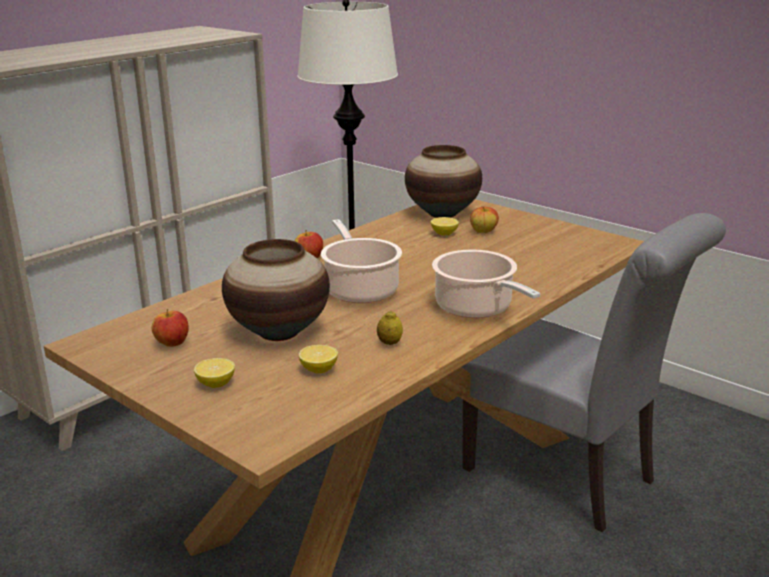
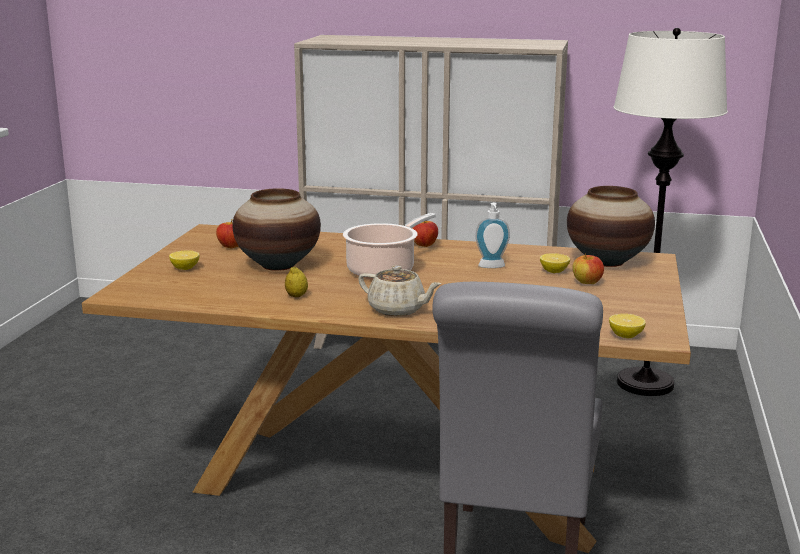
camera: 60 degrees right, 5 degrees down
(318, 370) = (231, 287): lemon -> lemon (626, 336)
(406, 250) = (492, 267): none -> soap dispenser
(476, 308) = (398, 310): cooking pot -> beige teapot

